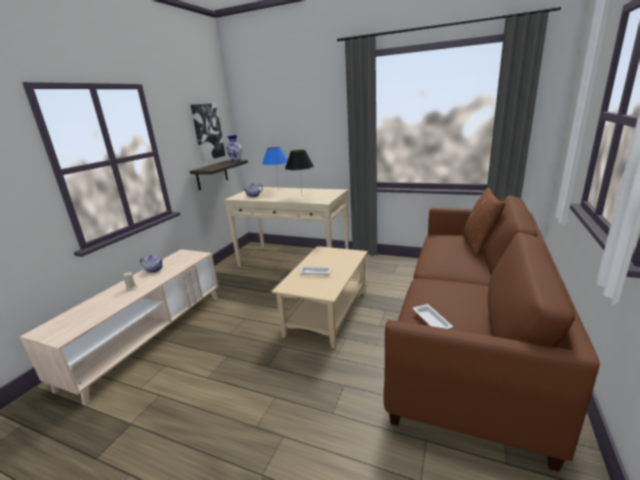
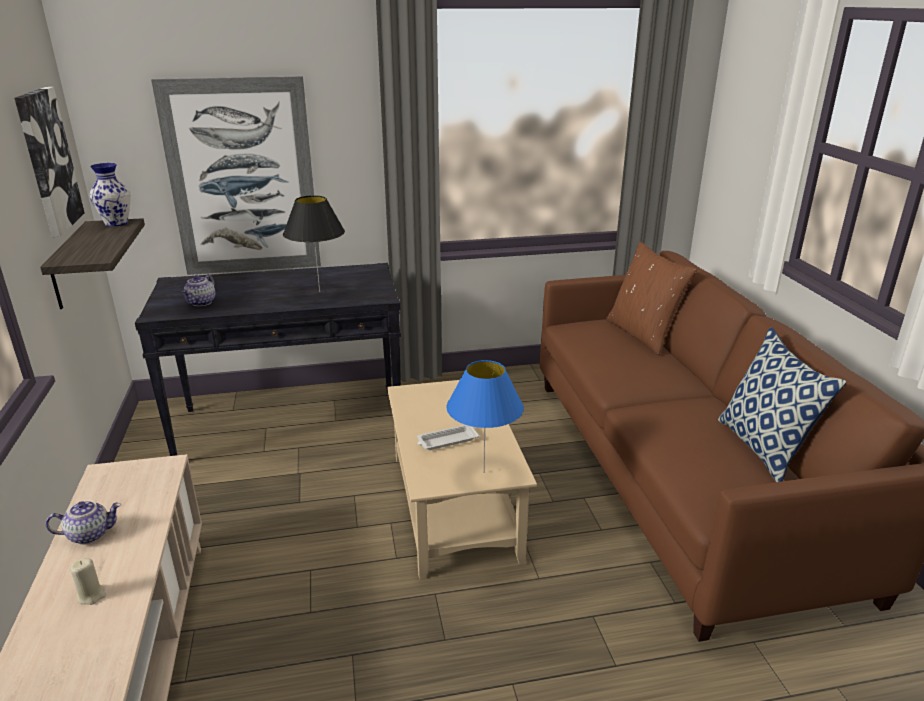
camera: 35 degrees left, 5 degrees up
(278, 189) = (236, 279): blue table lamp -> blue table lamp (483, 473)
(290, 145) = (242, 179): none -> picture
(294, 262) = (292, 424): beige console table -> black console table
(432, 321) = (715, 472): white tray -> none
(485, 319) = (764, 449): none -> pillow

